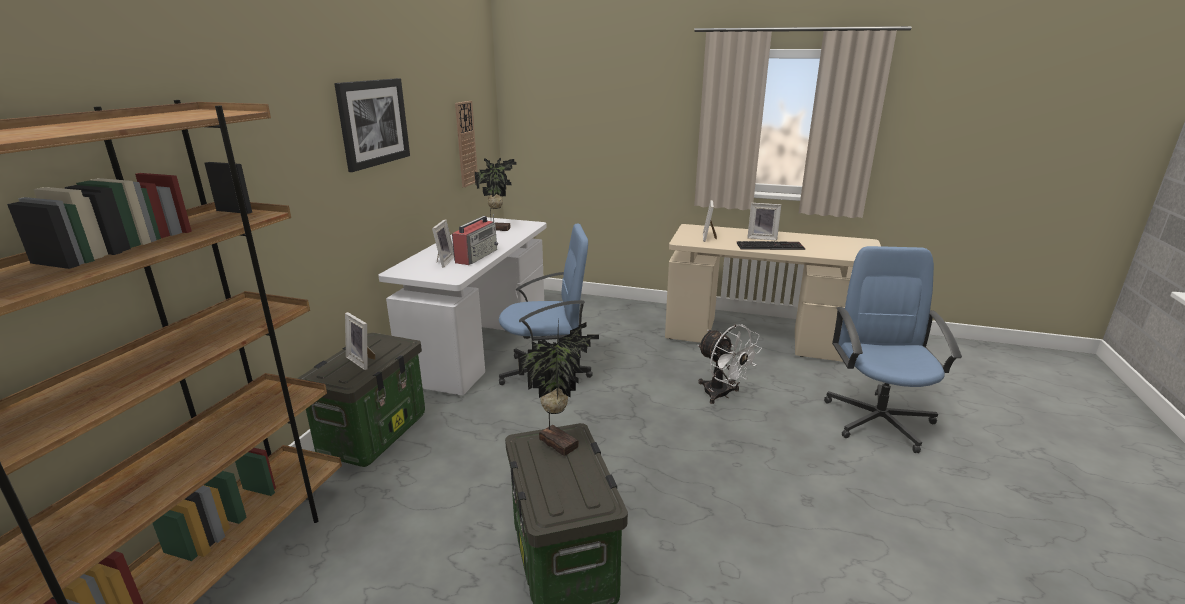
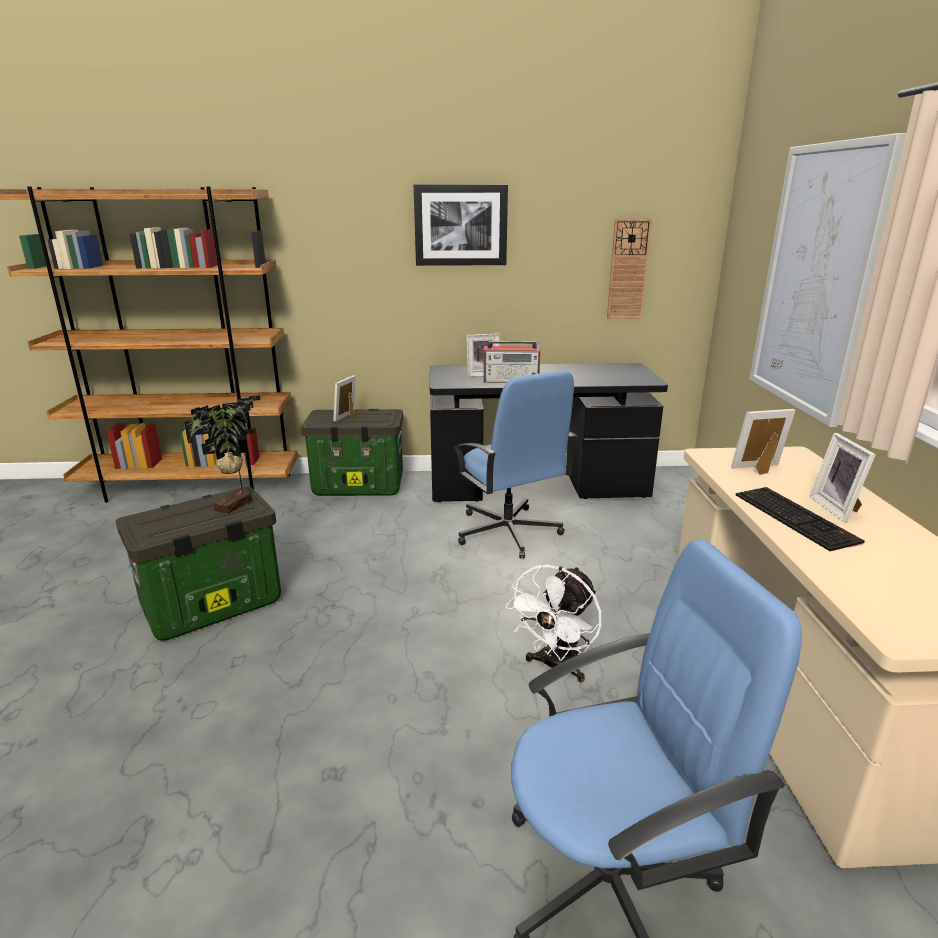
camera: 70 degrees right, 0 degrees up
(480, 344) = (537, 486): white desk -> black desk
(498, 228) = (609, 373): potted plant -> none
(628, 131) = (816, 280): none -> picture

